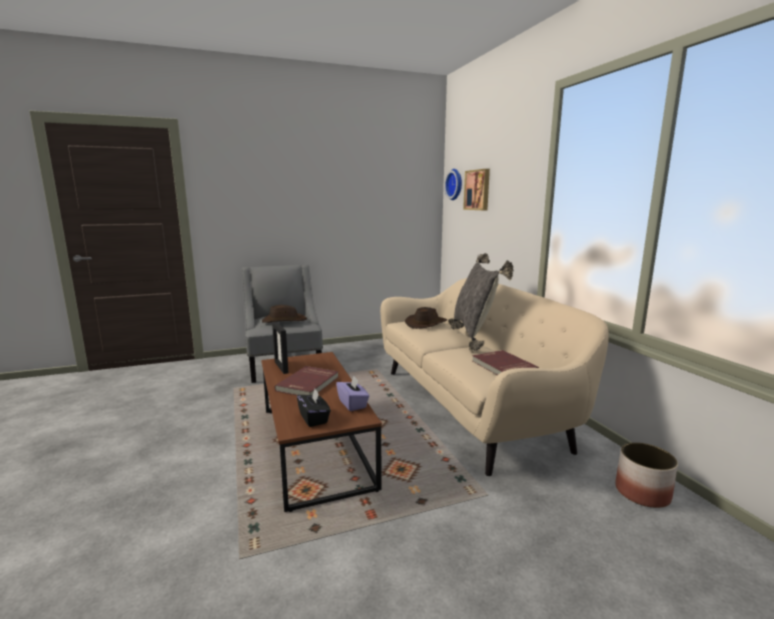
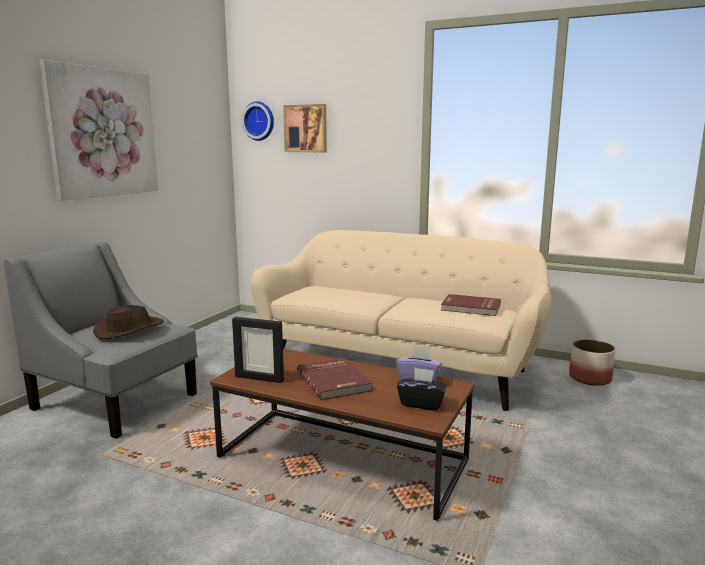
camera: 45 degrees left, 0 degrees up
(321, 195) = (103, 133): none -> picture
(426, 323) = (319, 290): brown hat -> none
(476, 340) = (397, 294): pillow -> none

